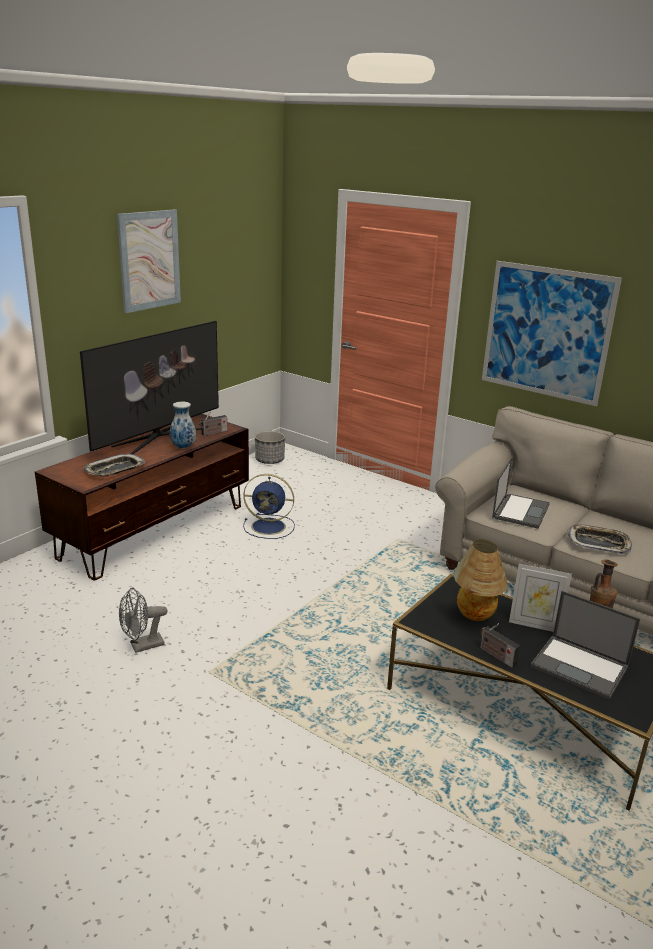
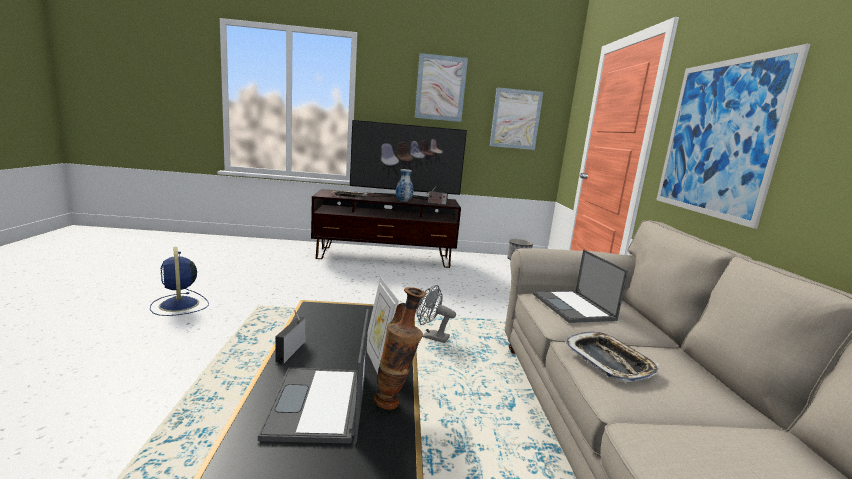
camera: 50 degrees right, 10 degrees down
(142, 646) = (266, 283): grey fan -> grey fan (431, 337)
(234, 280) = (515, 119): none -> picture
(270, 527) = (443, 280): blue fan -> blue fan (179, 305)
(475, 618) = (350, 329): table lamp -> none
(520, 511) = (573, 307): laptop -> laptop turned 90 degrees clockwise

